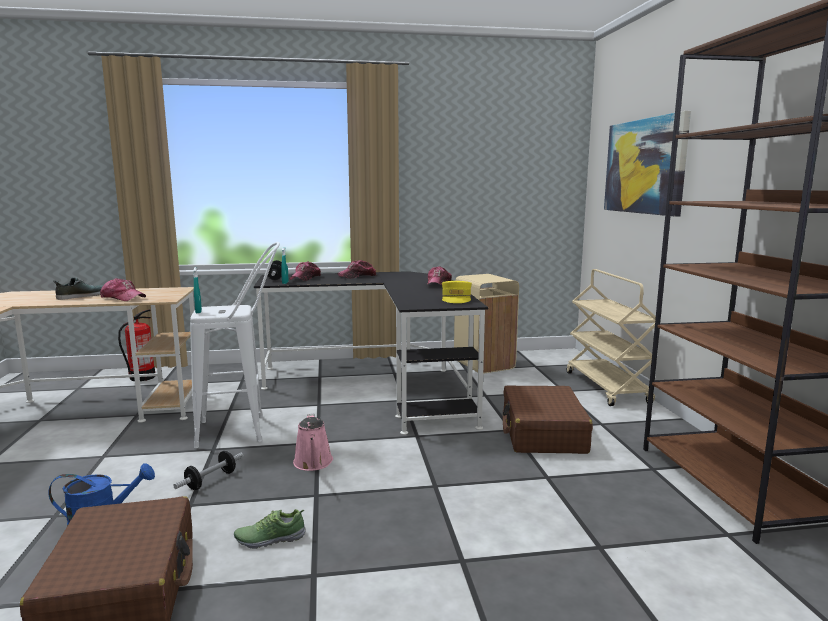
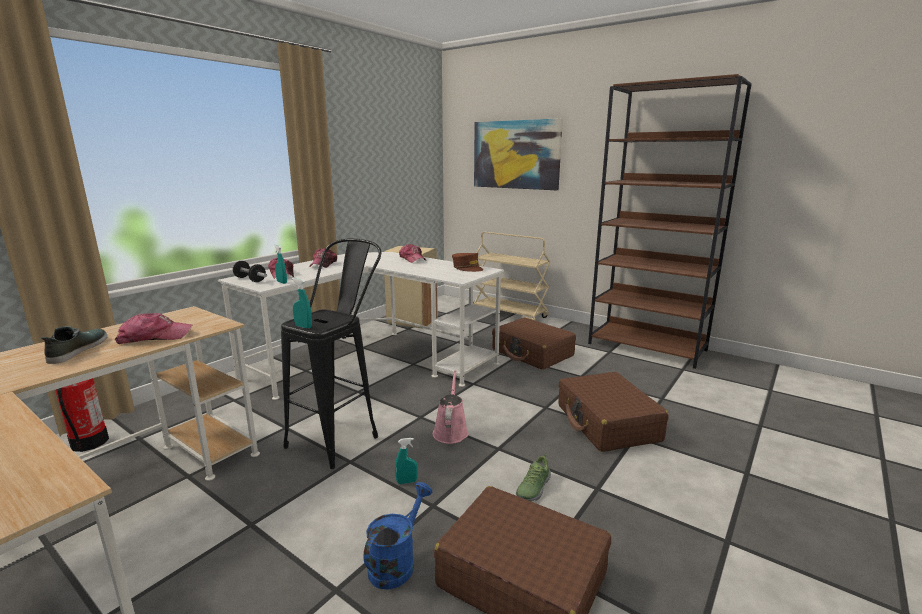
camera: 45 degrees left, 5 degrees up
(211, 480) = (406, 482): dumbbell -> turquoise spray bottle
(244, 430) = (342, 436): white stool -> black stool
(313, 463) = (450, 431): pink watering can -> pink watering can turned 120 degrees counterclockwise
(380, 385) = (373, 360): black desk -> white desk
(456, 299) = (467, 268): yellow cap -> brown cap
(463, 532) = (607, 423): none -> brown suitcase

